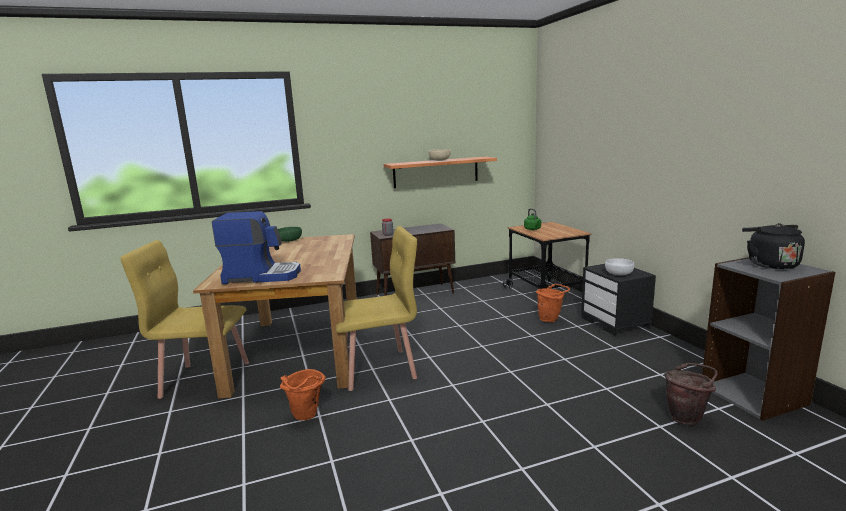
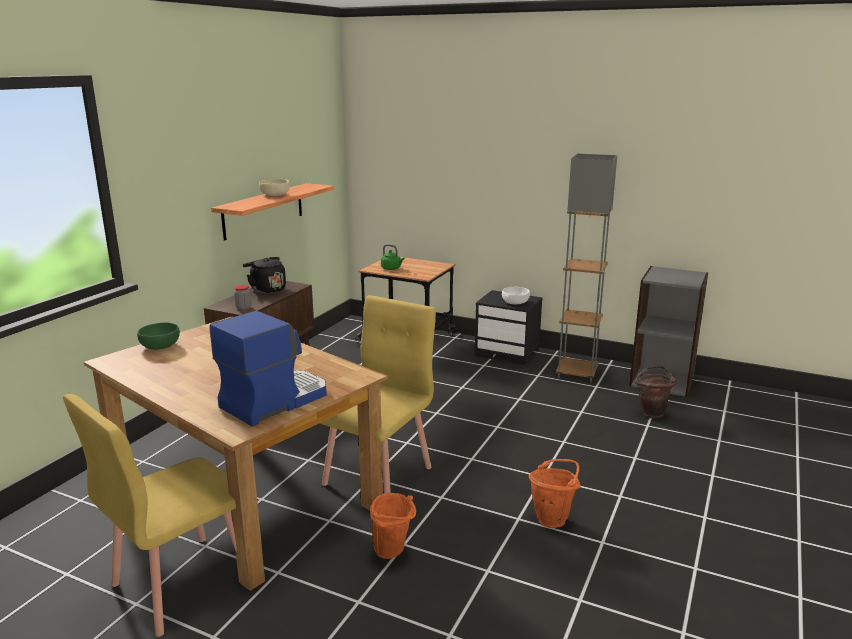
camera: 45 degrees left, 5 degrees up
(551, 319) = (453, 366): orange bucket -> orange bucket (553, 518)
(657, 357) = (577, 373): none -> grey floor lamp
(769, 264) = (669, 274): black kettle -> black kettle (266, 290)

